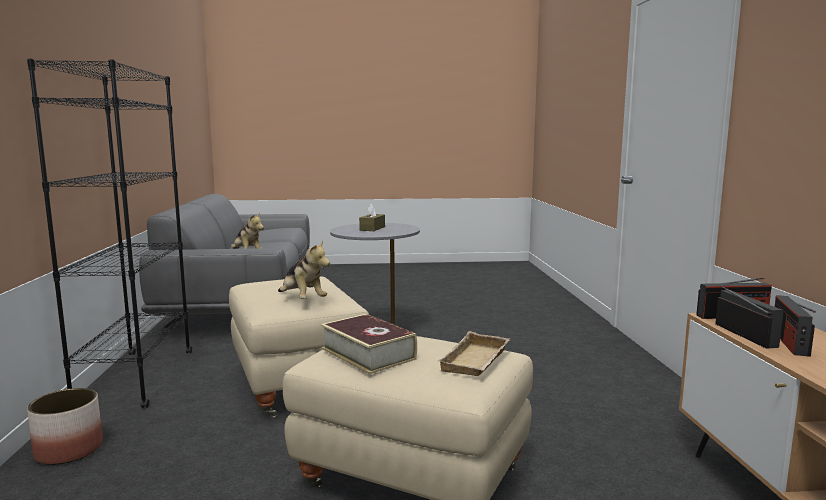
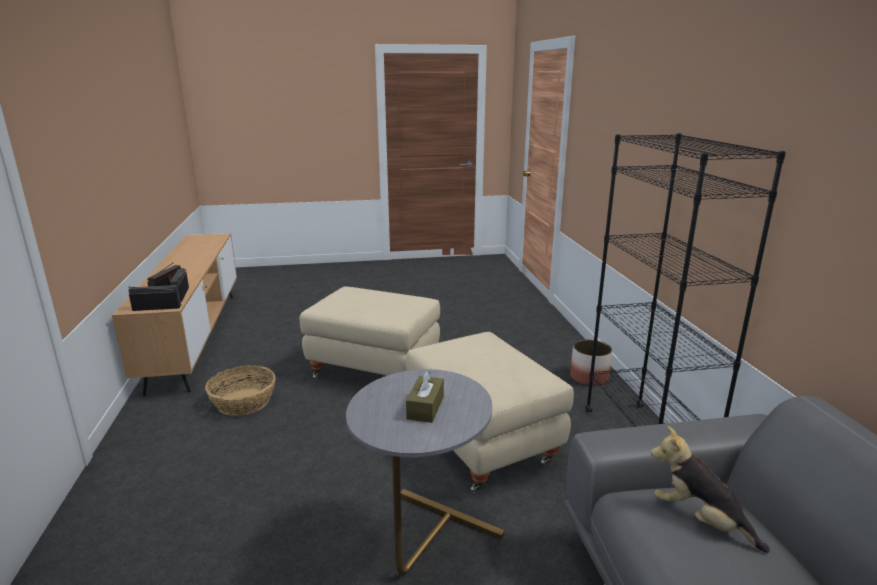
camera: 175 degrees right, 10 degrees up
(302, 300) = (466, 346): plush toy -> none
(368, 354) = (395, 299): book -> none
(477, 361) = (336, 298): beige tray -> none
(594, 437) = (244, 402): none -> basket

